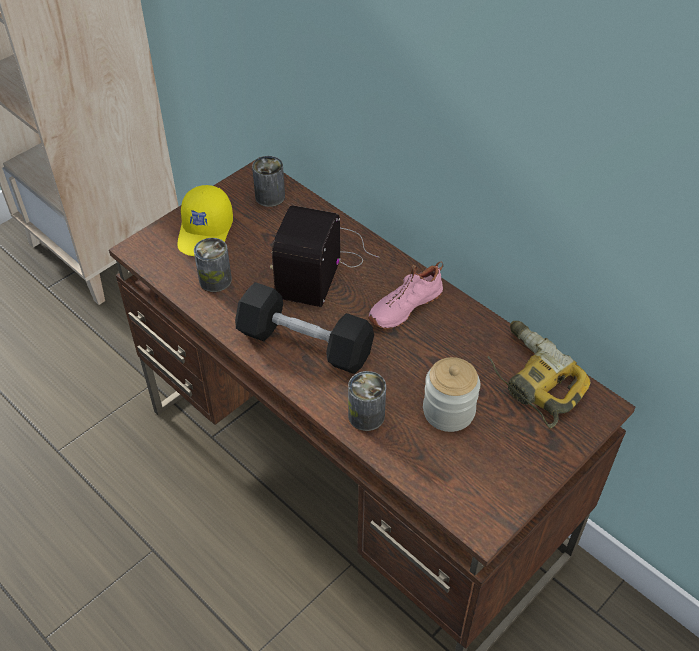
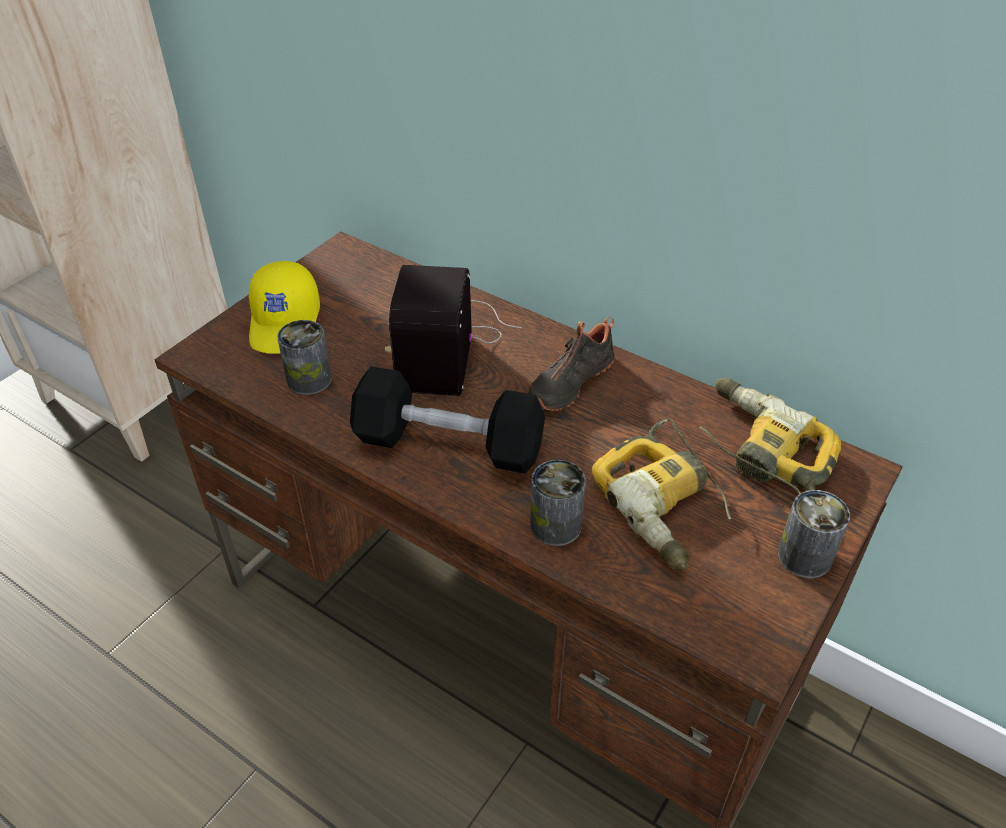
camera: 10 degrees left, 5 degrees down
(270, 196) = (363, 274): can -> can (804, 556)
(404, 306) = (569, 381): pink shoe -> black shoe
(448, 411) = (665, 504): jar -> power drill

